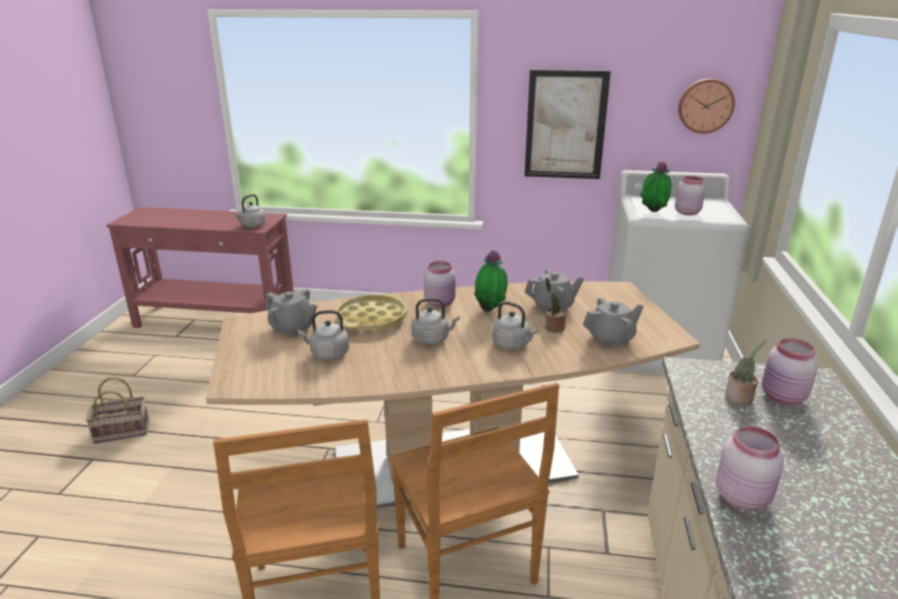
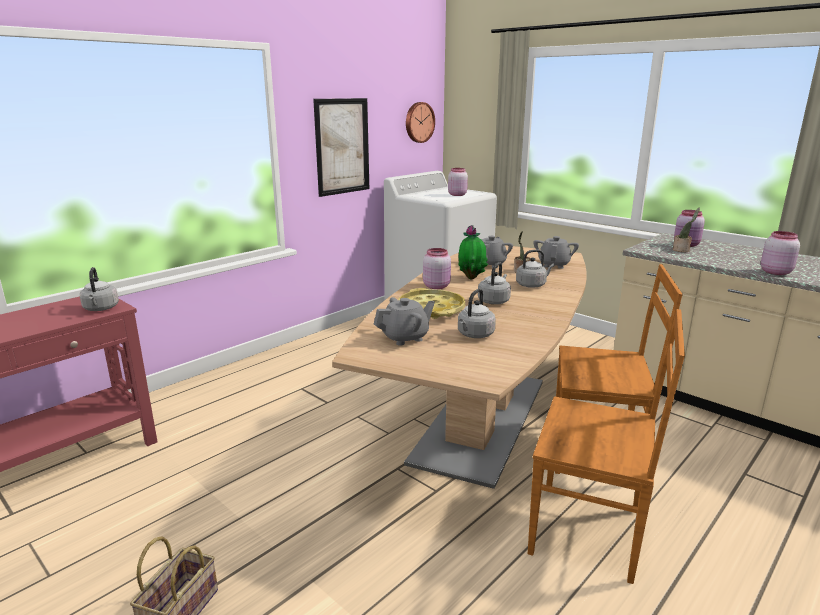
camera: 55 degrees left, 5 degrees down
(653, 213) = (444, 198): potted plant -> none

